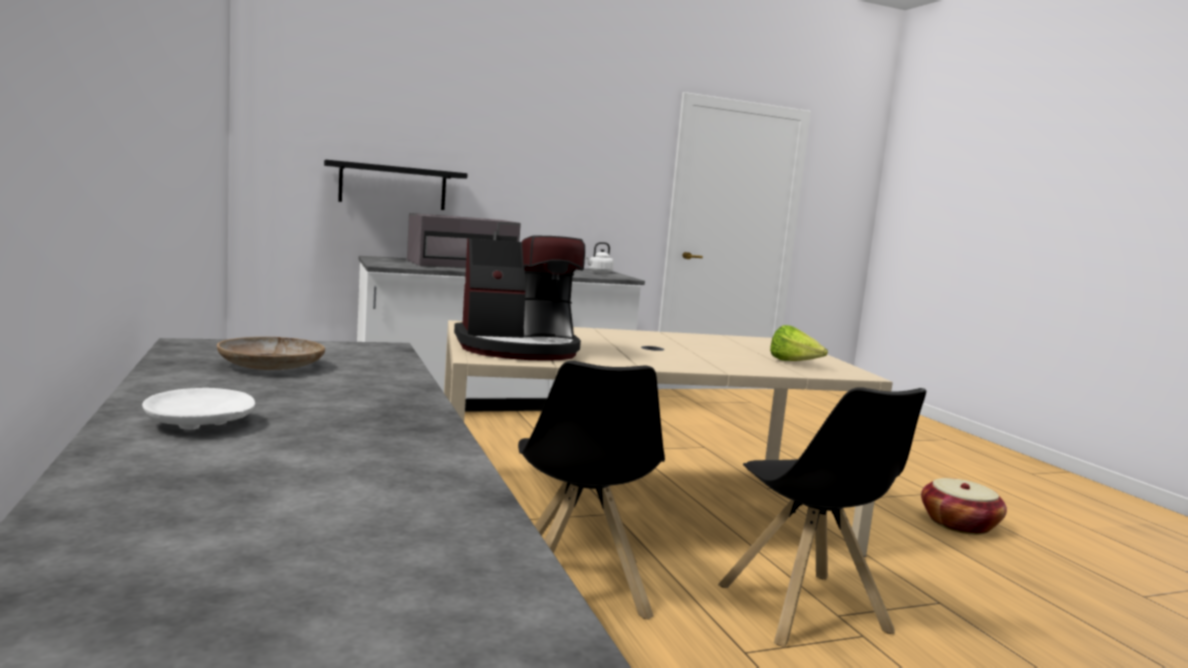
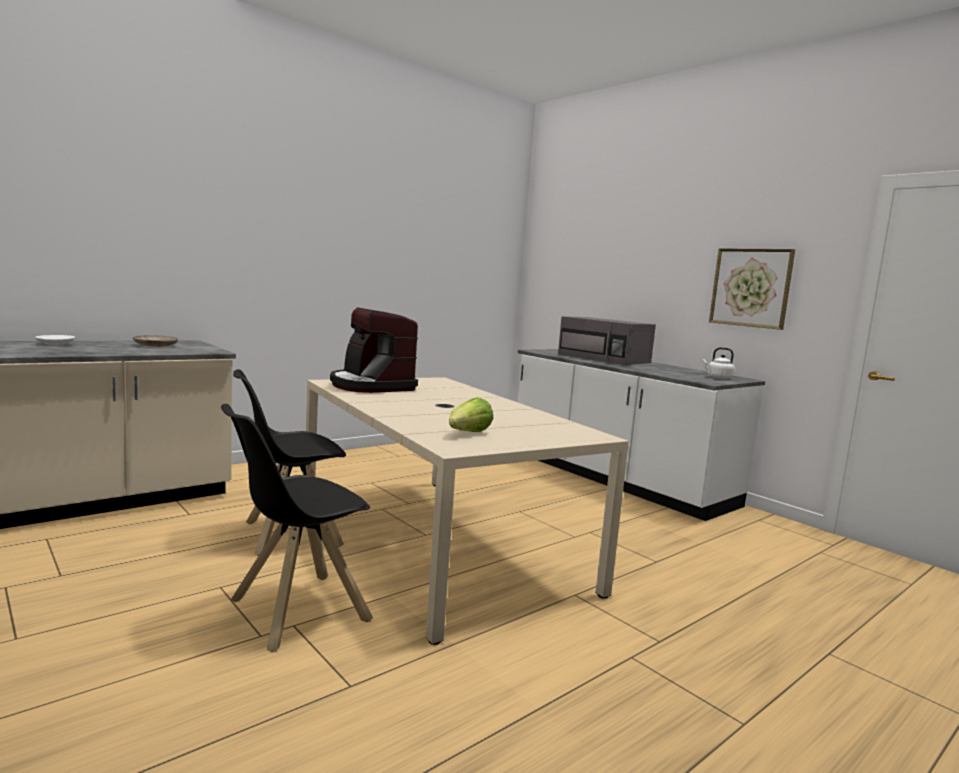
camera: 70 degrees right, 0 degrees up
(393, 186) = (598, 298): black shelf -> none
(585, 180) = (751, 287): none -> picture
(959, 524) = (624, 732): basket -> none

